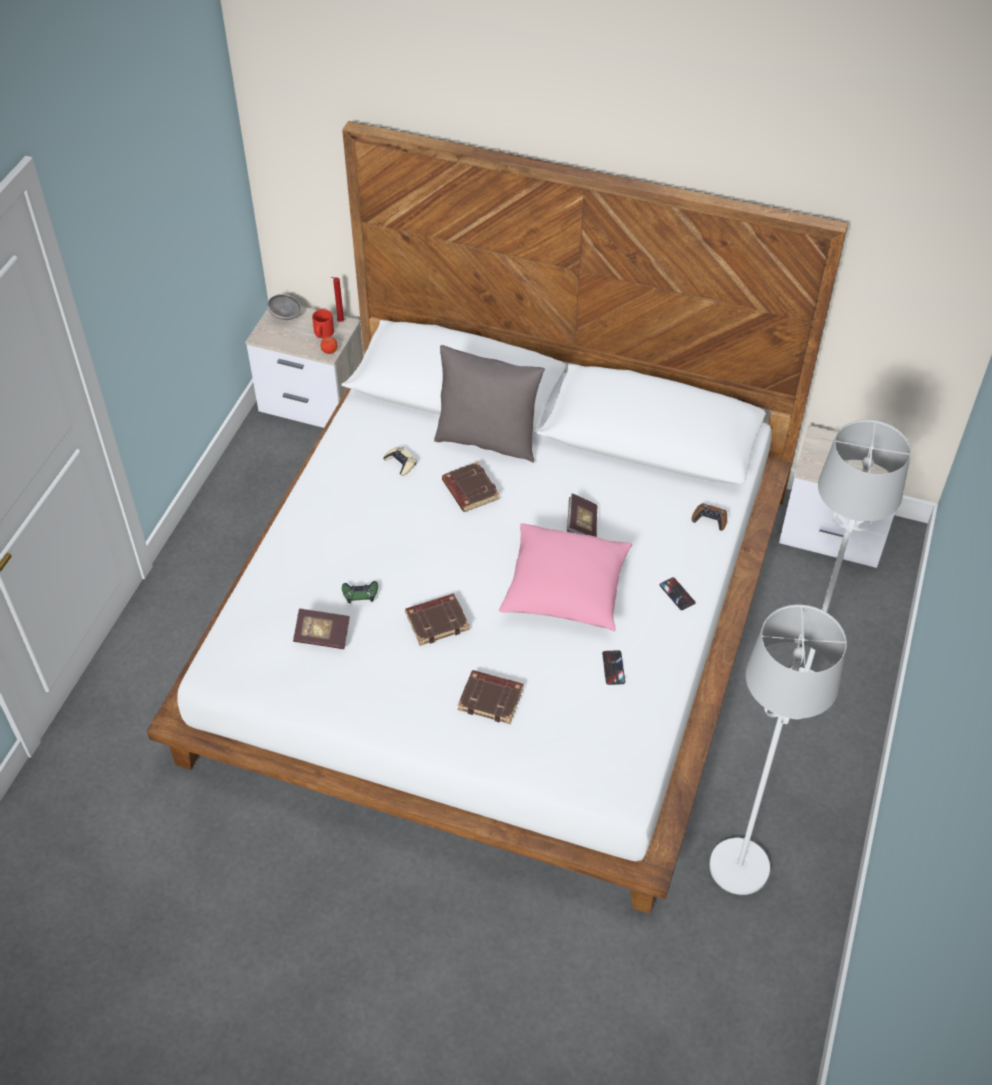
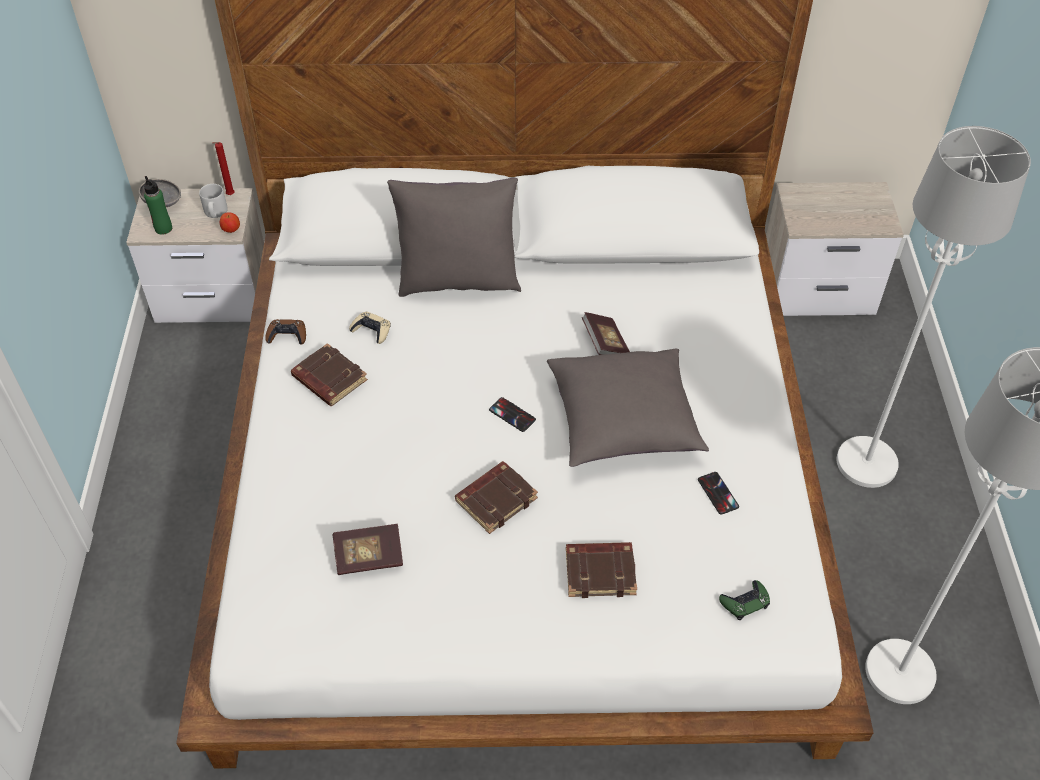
camera: 20 degrees left, 0 degrees up
(278, 337) = (163, 228): none -> green bottle
(323, 334) = (215, 213): red mug -> grey mug
(360, 593) = (392, 493): green game controller -> green game controller (745, 602)
(469, 490) = (464, 340): brown book -> brown book (328, 379)
(565, 592) = (623, 423): pink pillow -> grey pillow
(677, 594) = (743, 391): phone -> phone (512, 415)
(710, 519) = (736, 302): brown game controller -> brown game controller (287, 335)

